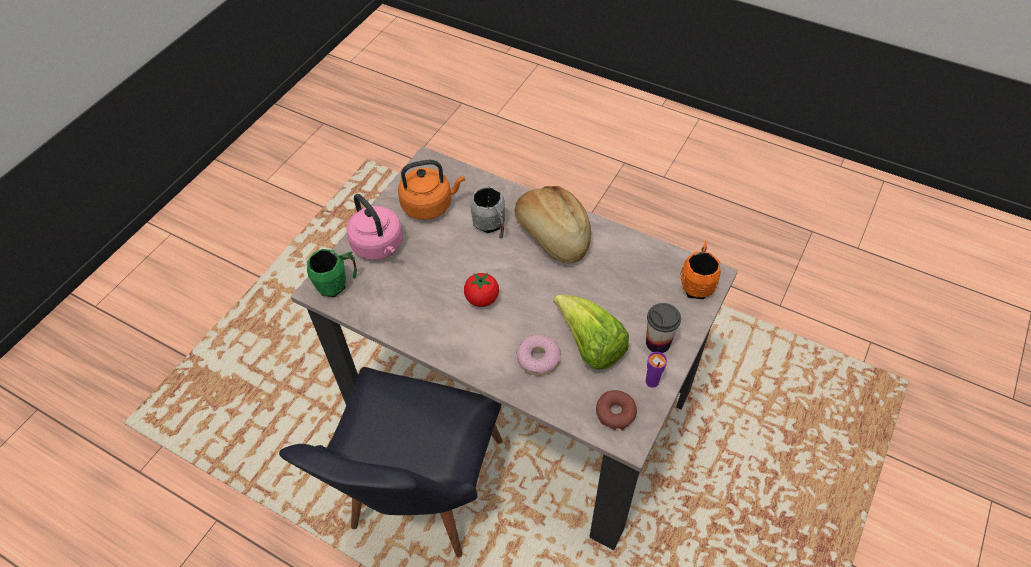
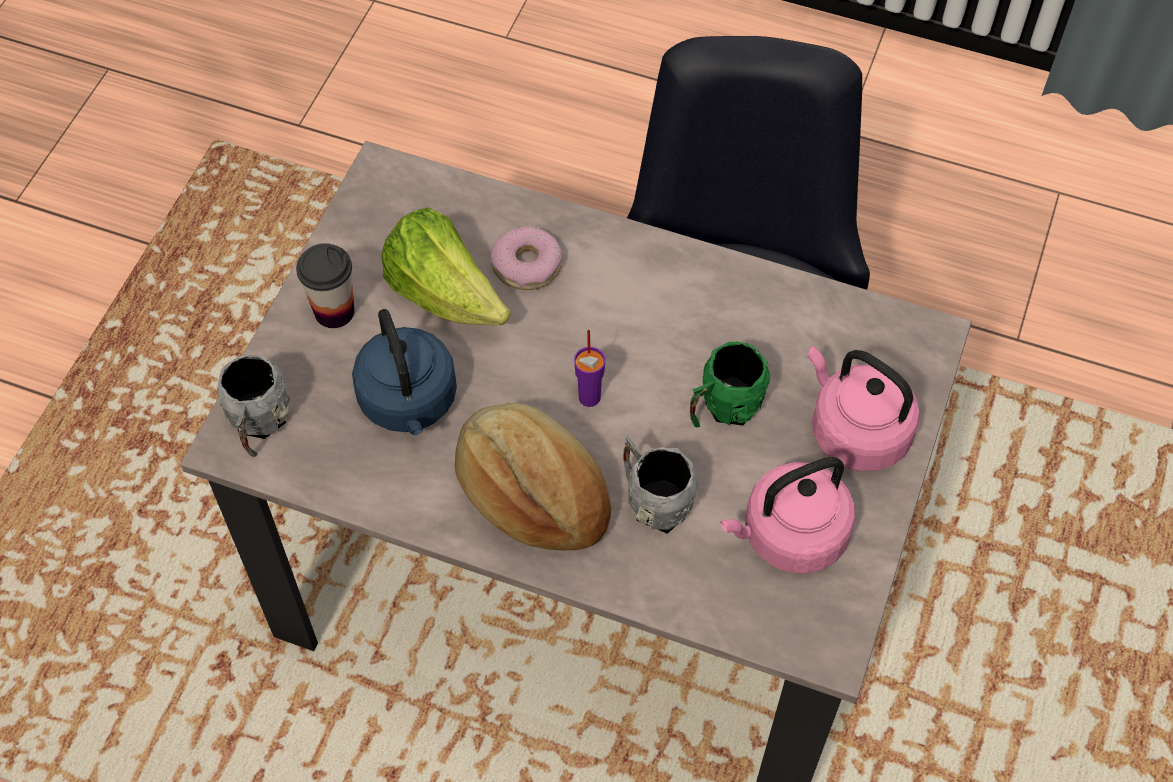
camera: 170 degrees right, 5 degrees up
(337, 283) = (901, 350): green mug -> green mug (723, 408)
(430, 205) = (789, 536): orange kettle -> pink kettle
(482, 299) = (638, 352): tomato -> none
(613, 286) = (409, 403): none -> blue kettle
(615, 413) = (402, 202): donut -> none
(651, 382) = (346, 251): purple cup -> purple cup (590, 396)
(697, 283) = (258, 425): orange mug -> grey mug

